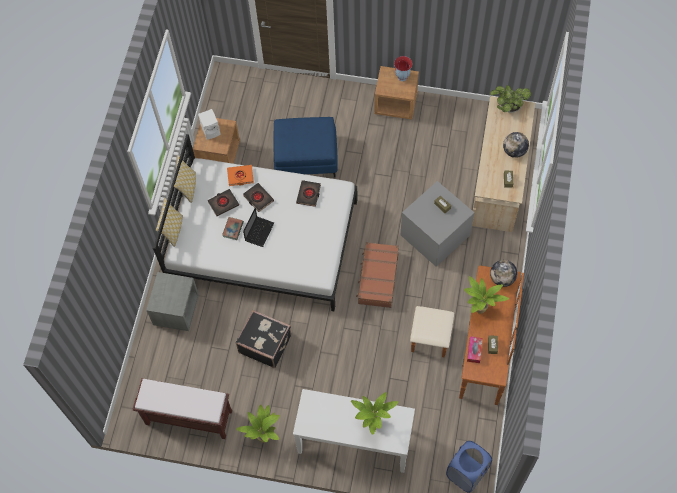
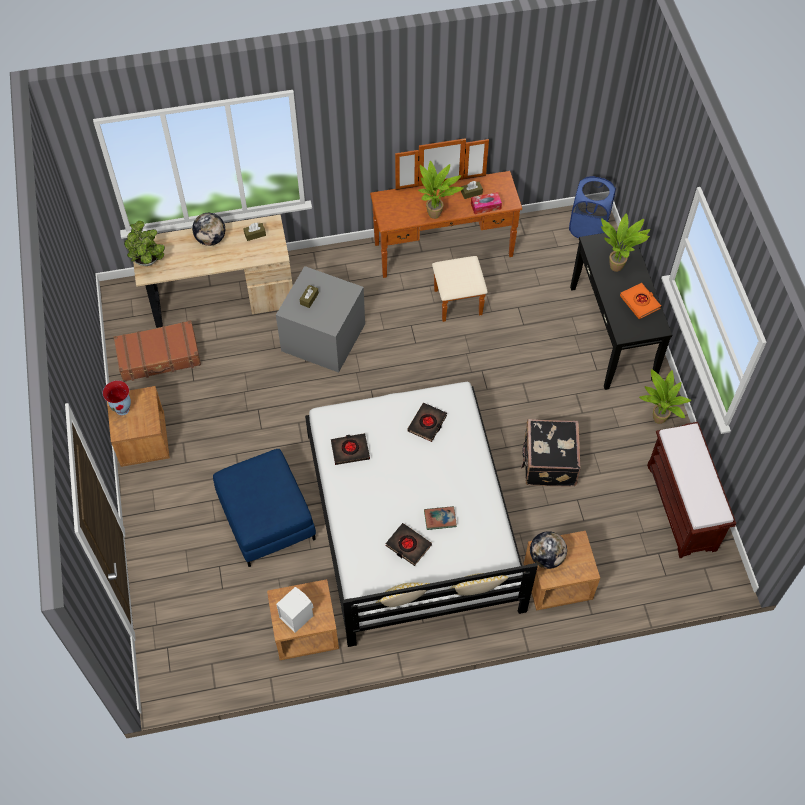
camera: 115 degrees left, 5 degrees down
(176, 310) = (557, 583): grey nightstand -> brown nightstand
(240, 176) = (358, 542): orange book -> orange book (640, 302)
(258, 198) = (382, 506): black book -> black book (427, 424)
(259, 231) = (428, 486): laptop -> none
(354, 442) = (612, 332): white console table -> black console table
(377, 278) = (407, 376): brown suitcase -> brown suitcase (159, 357)
(502, 278) = (387, 205): globe -> globe (546, 557)

